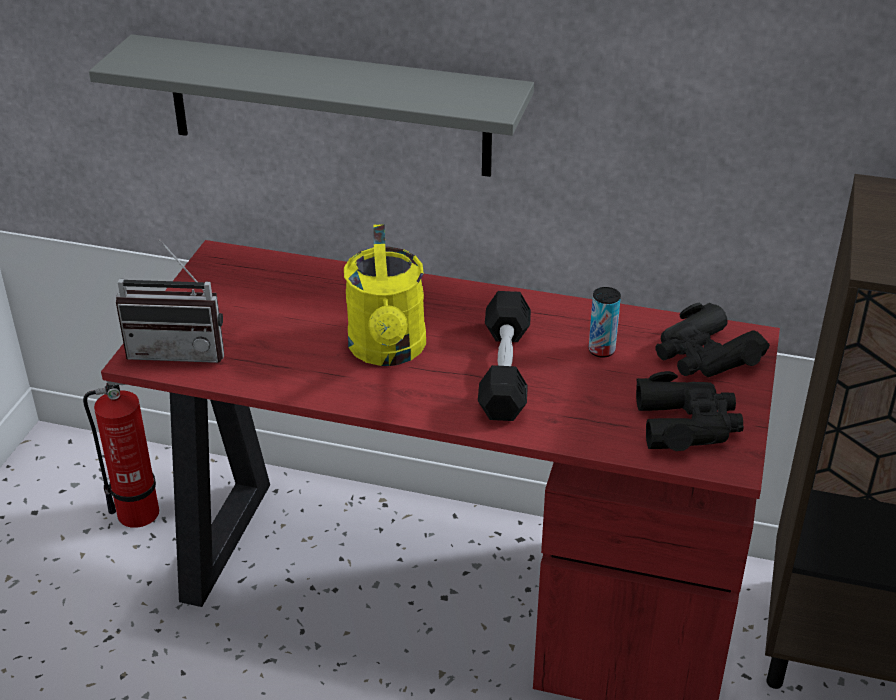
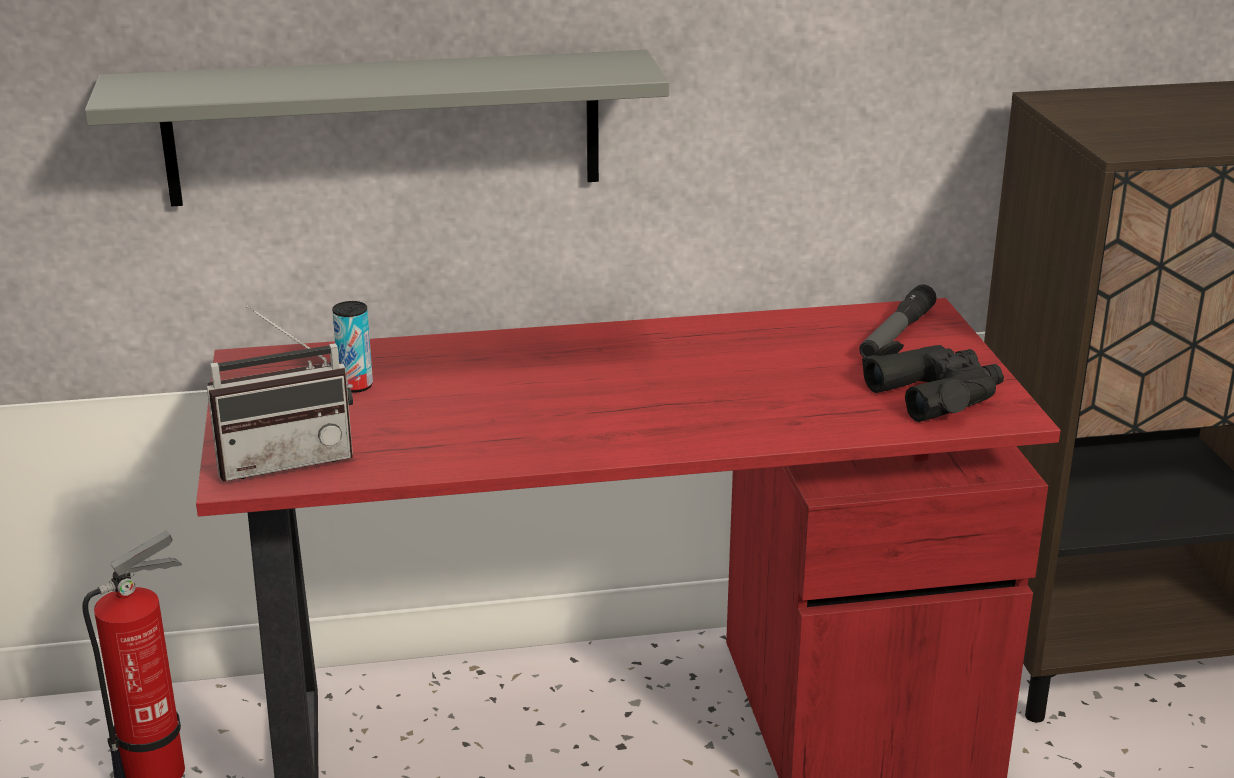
camera: 25 degrees left, 10 degrees down
(388, 351) = (550, 404): yellow watering can -> none
(504, 371) = (700, 392): black dumbbell -> none
(601, 350) = (787, 353): can -> can (356, 386)
(704, 355) = (896, 334): black binoculars -> flashlight

